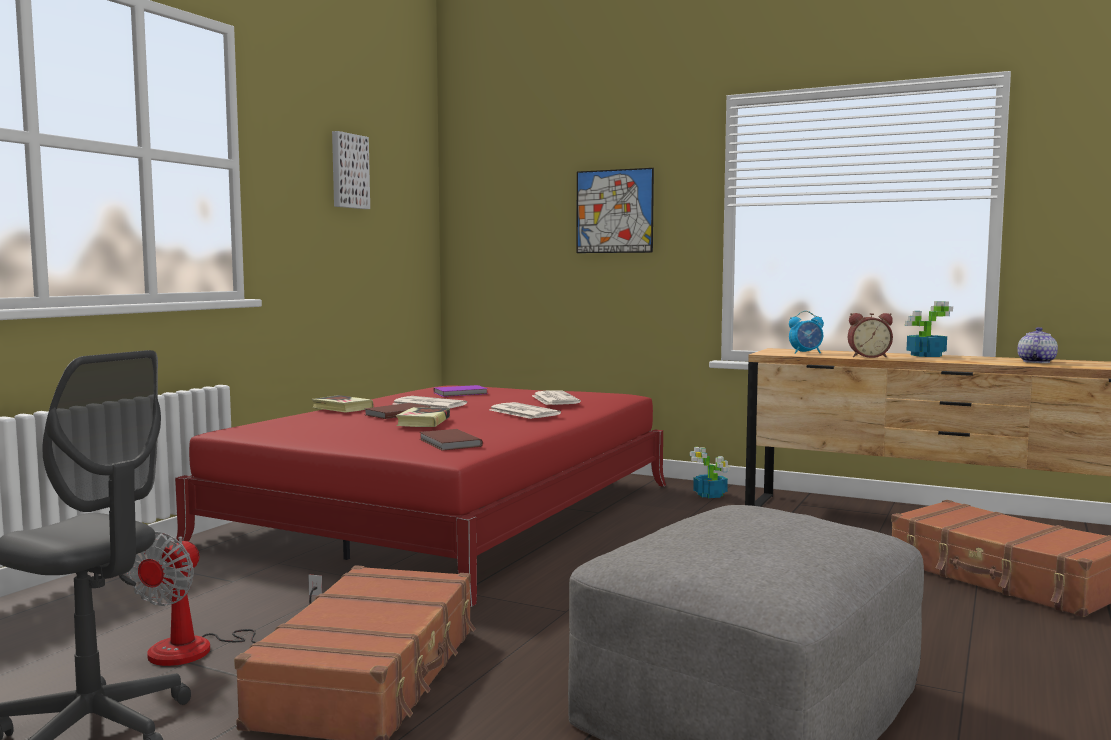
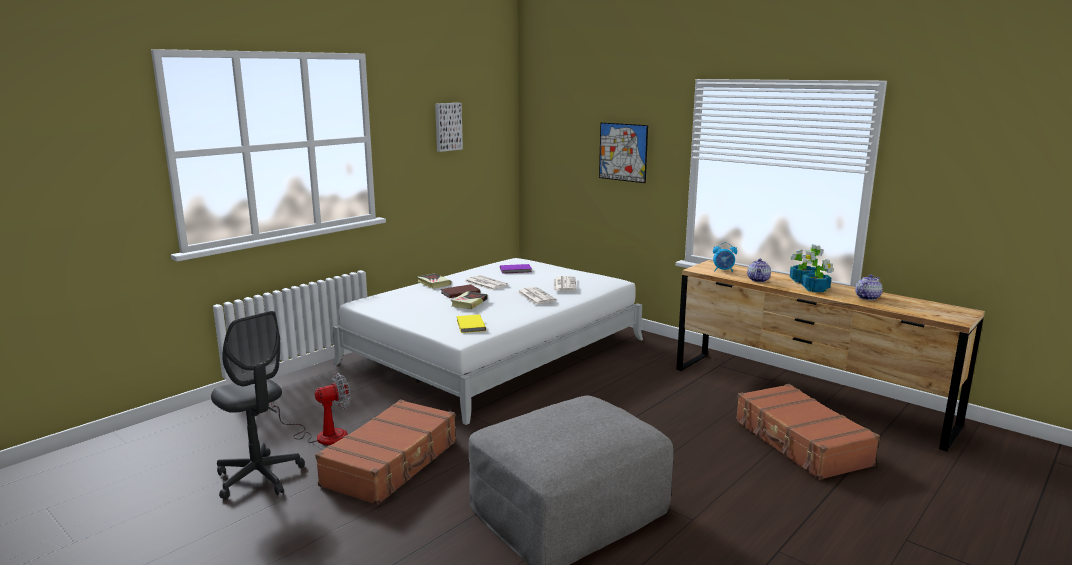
camera: 15 degrees right, 10 degrees up
(204, 649) = (322, 435): fan -> fan turned 150 degrees counterclockwise
(449, 443) = (470, 325): brown book -> yellow book
(450, 513) = (494, 351): red bed -> white bed
(710, 495) = (666, 351): potted plant -> potted plant (816, 289)
(868, 356) = (758, 280): alarm clock -> teapot

